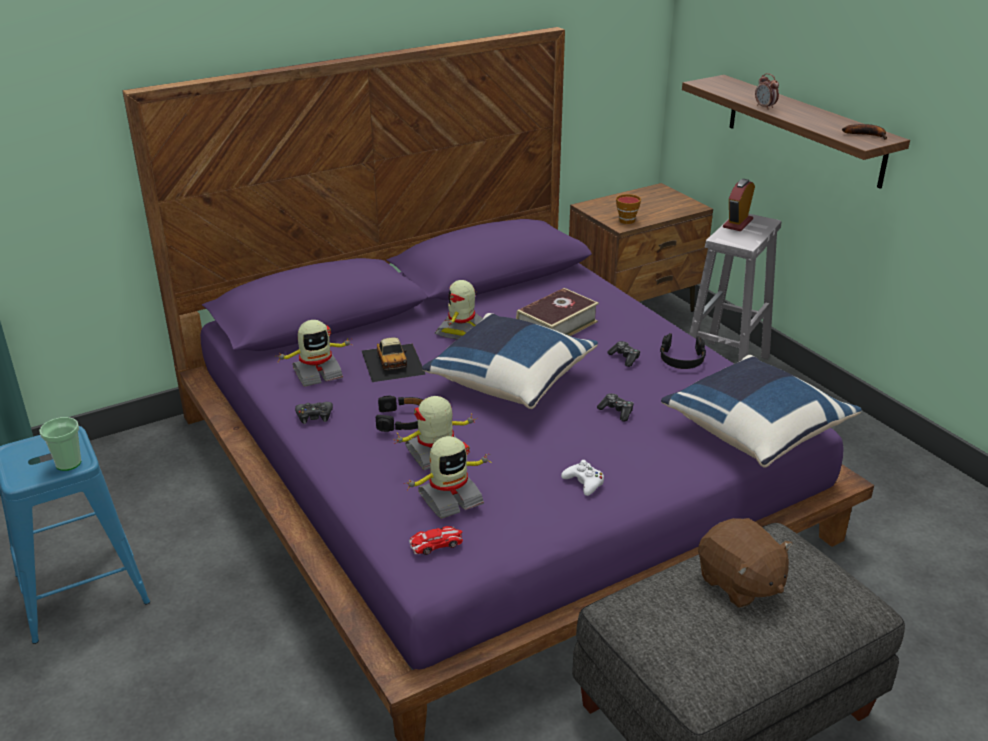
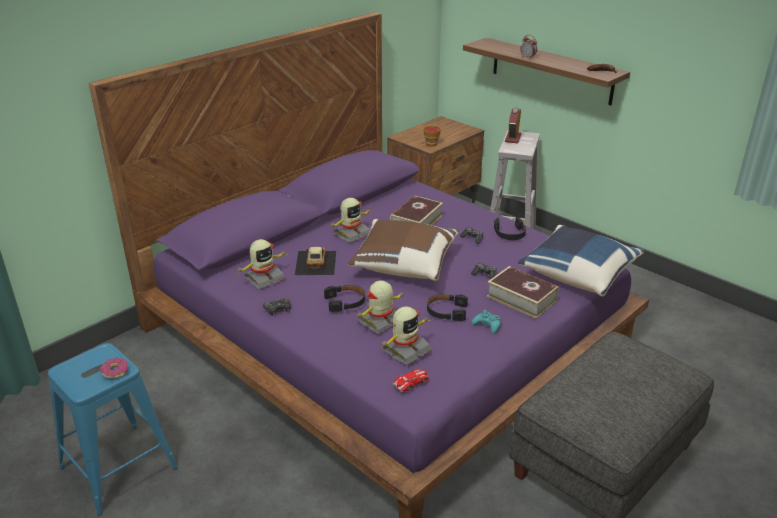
camera: 15 degrees left, 0 degrees up
(68, 463) = (115, 372): cup -> donut
(393, 362) = (315, 262): toy car -> toy car turned 150 degrees counterclockwise
(461, 330) = (351, 234): toy robot -> toy robot turned 135 degrees counterclockwise
(509, 381) = (404, 264): blue pillow -> brown pillow
(536, 454) = (446, 311): none -> black headphones
(584, 483) = (487, 325): white game controller -> turquoise game controller
(652, 453) = (521, 298): none -> book
(739, 583) = (612, 373): brown plush toy -> none

